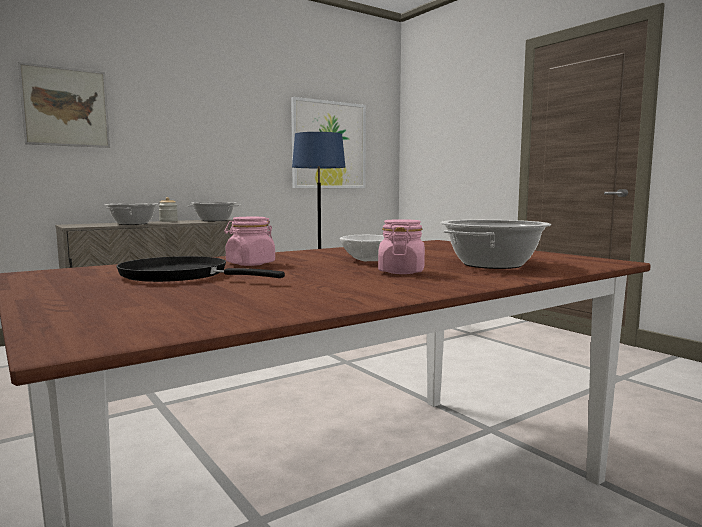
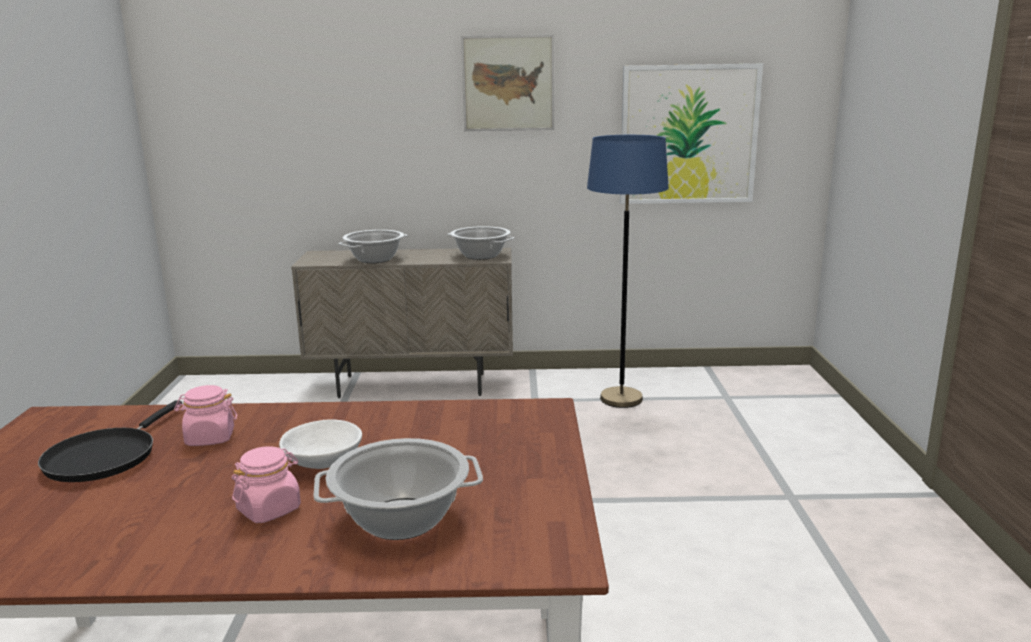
camera: 35 degrees right, 10 degrees up
(66, 107) = (318, 113): picture -> picture (508, 83)
(168, 221) = (428, 252): jar -> none
(181, 276) = (105, 457): black frying pan -> black frying pan turned 135 degrees counterclockwise

